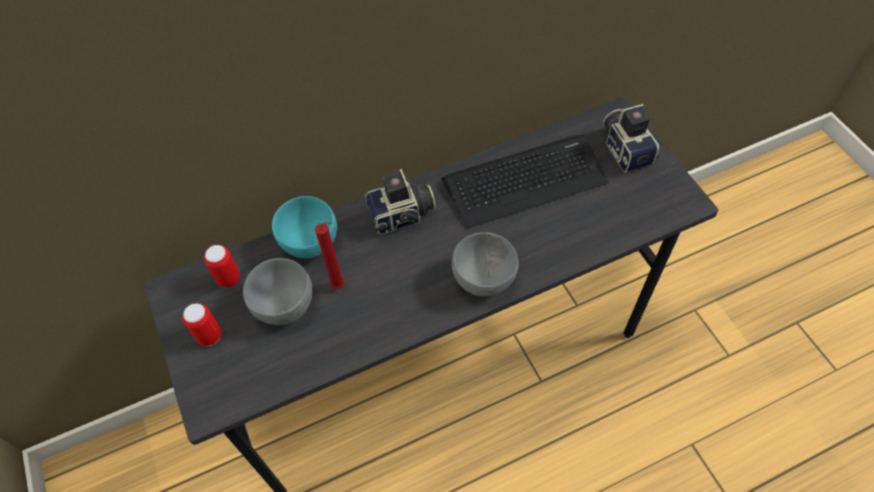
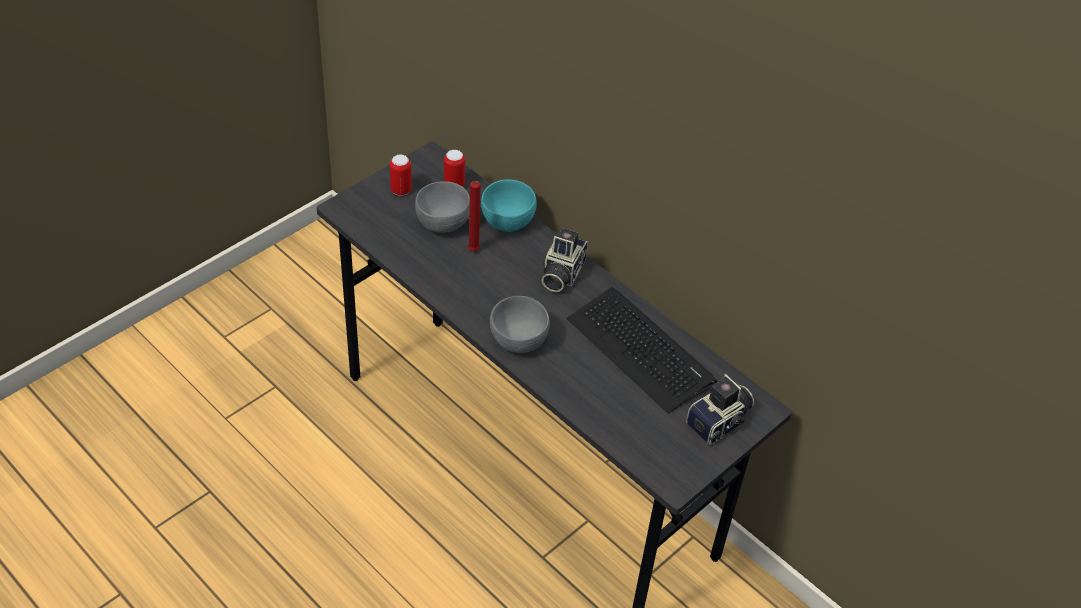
camera: 65 degrees right, 10 degrees down
(402, 216) = (560, 273): camera -> camera turned 60 degrees clockwise

